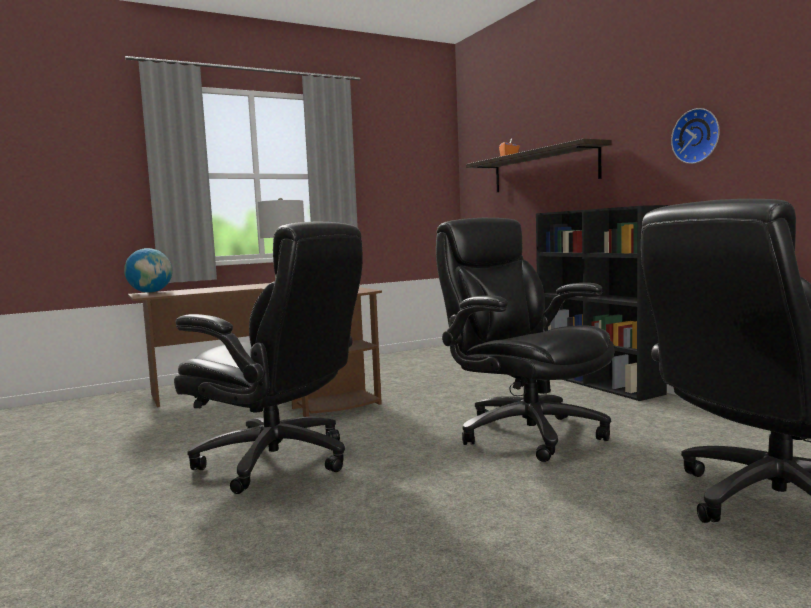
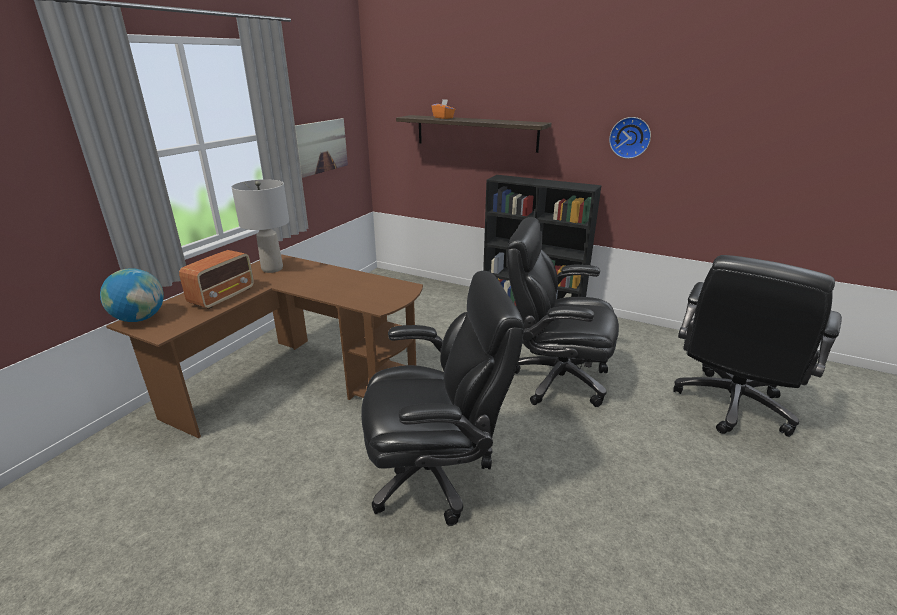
camera: 35 degrees left, 20 degrees up
(220, 289) = (223, 296): none -> radio
(393, 196) = (321, 146): none -> picture

